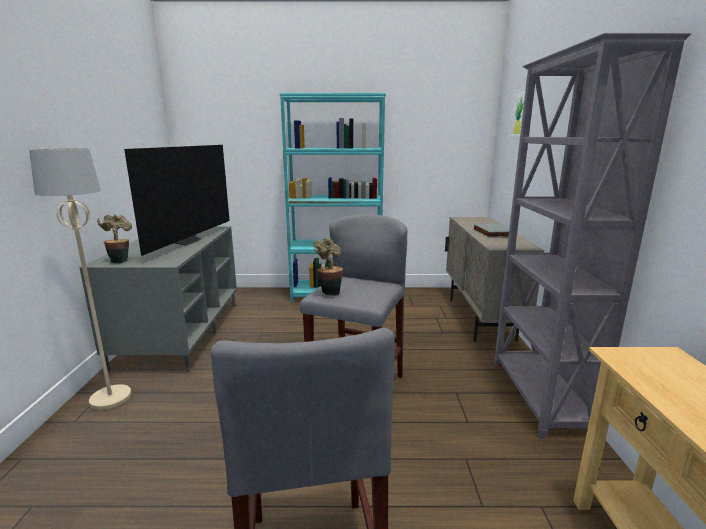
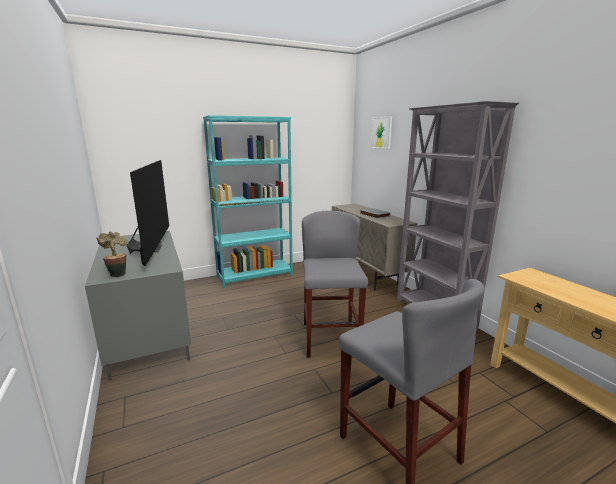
camera: 25 degrees left, 0 degrees up
(110, 398) = (138, 399): beige floor lamp -> none
(329, 292) = (321, 270): potted plant -> none

